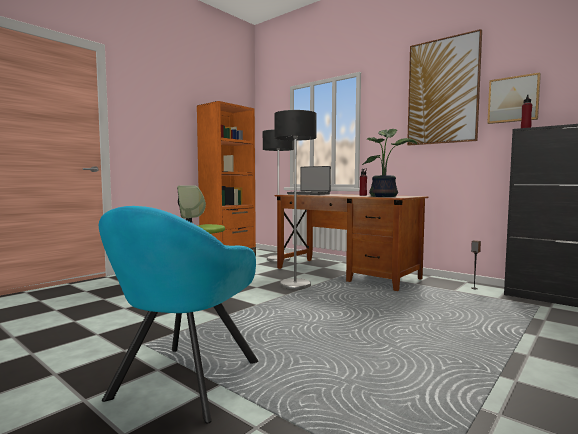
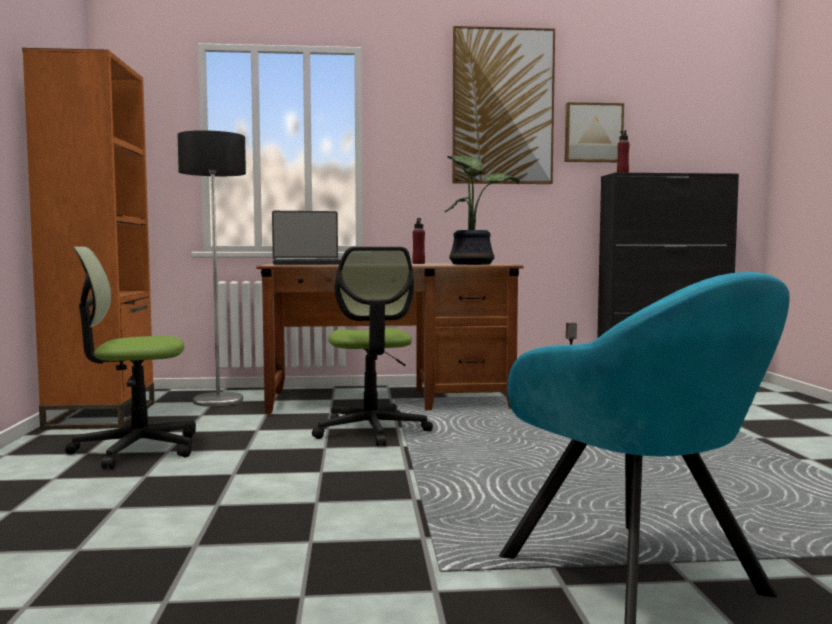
camera: 45 degrees left, 0 degrees up
(294, 285) = (371, 431): floor lamp -> office chair

